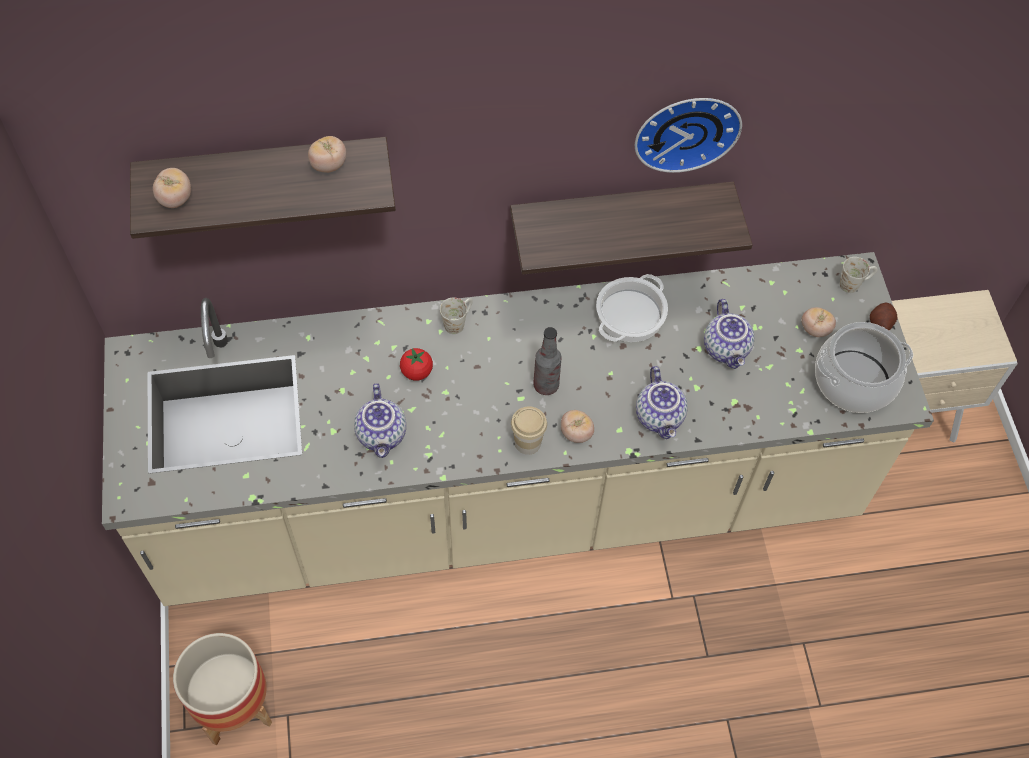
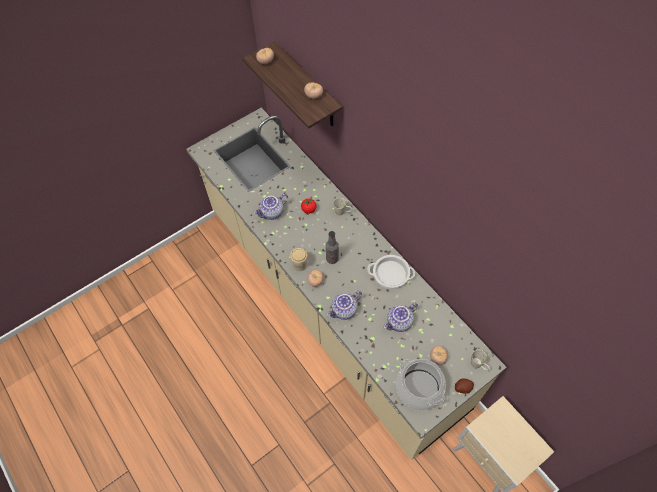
camera: 65 degrees right, 0 degrees up
(235, 708) = (191, 256): planter -> none
(619, 217) = (413, 232): shelf -> none
(686, 129) = (441, 214): wall clock -> none

